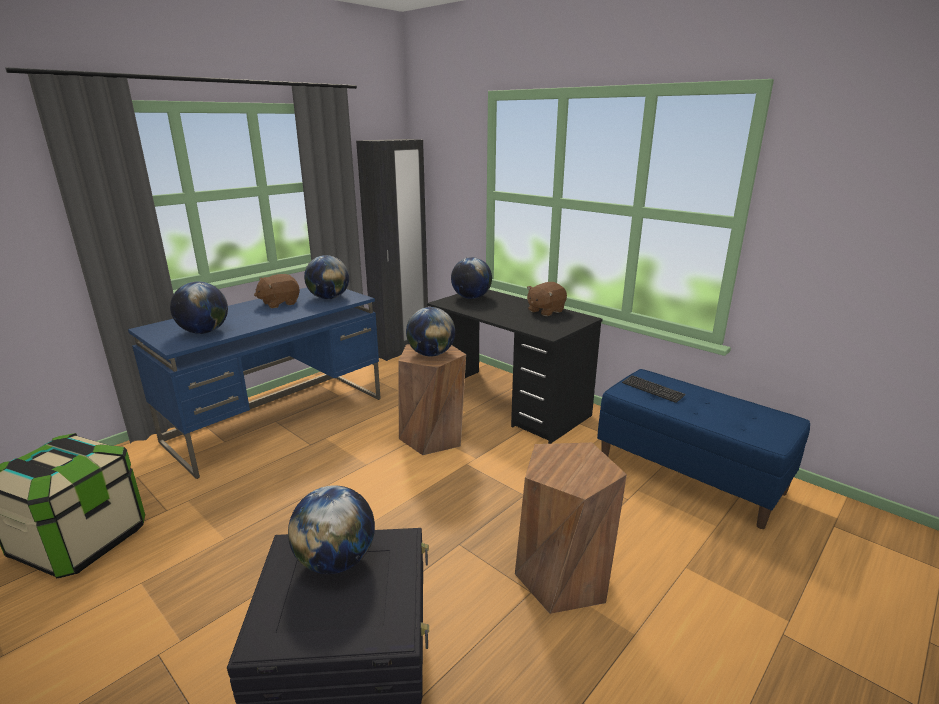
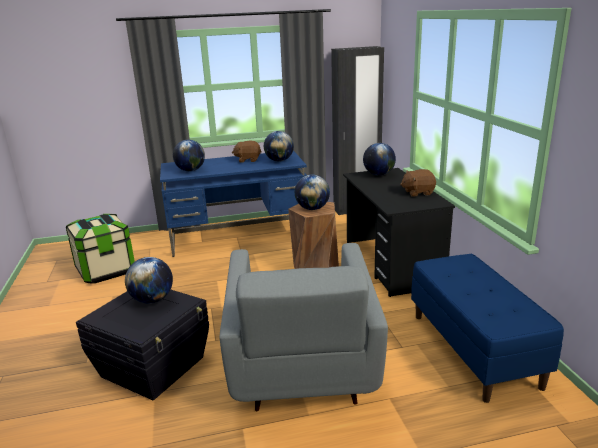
camera: 35 degrees right, 0 degrees up
(562, 577) = (302, 371): brown stool -> grey armchair
(652, 390) = (456, 269): keyboard -> none

